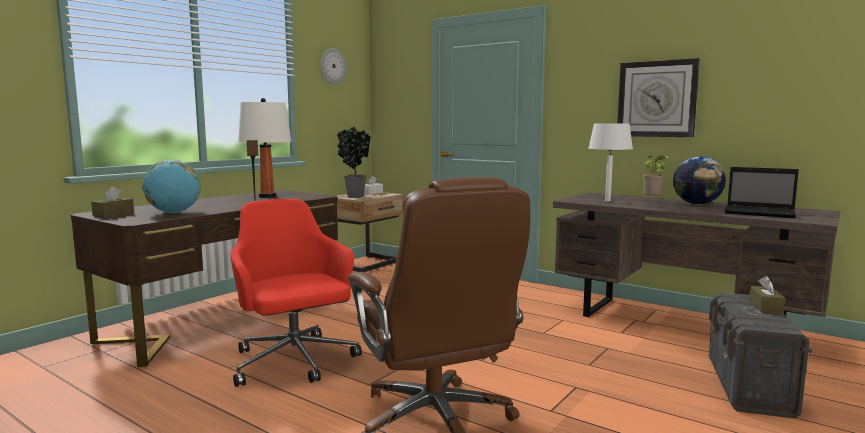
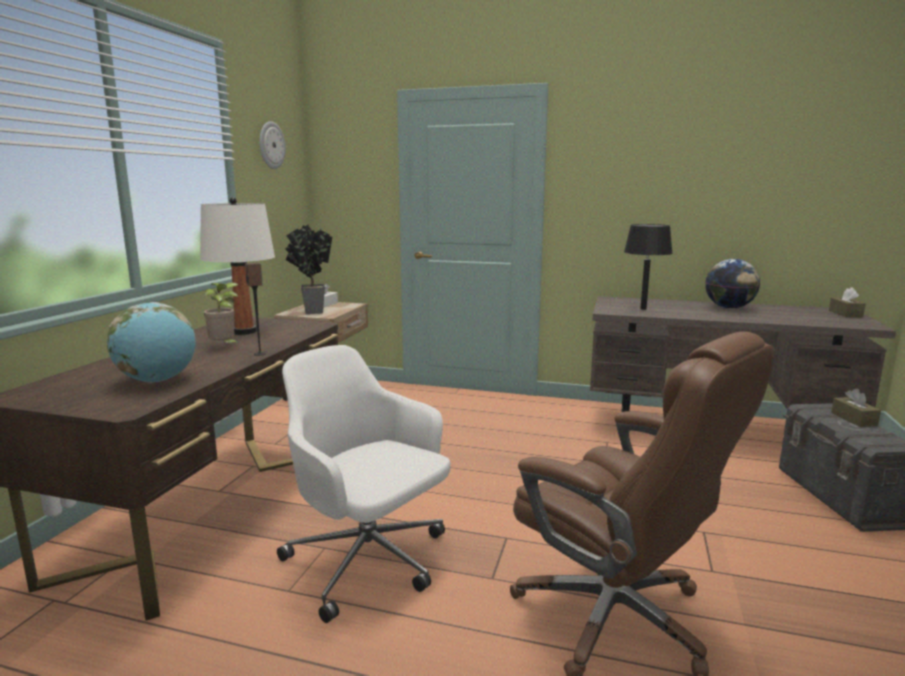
camera: 20 degrees left, 5 degrees up
(113, 214) = (59, 395): brown tissue box -> brown tissue box (845, 314)
(294, 362) = (369, 562): red office chair -> white office chair
(607, 201) = (643, 309): white table lamp -> black table lamp
(653, 201) = (685, 306): potted plant -> potted plant (224, 347)
(657, 99) = (677, 196): wall clock -> none
(761, 213) = (806, 318): laptop -> none

